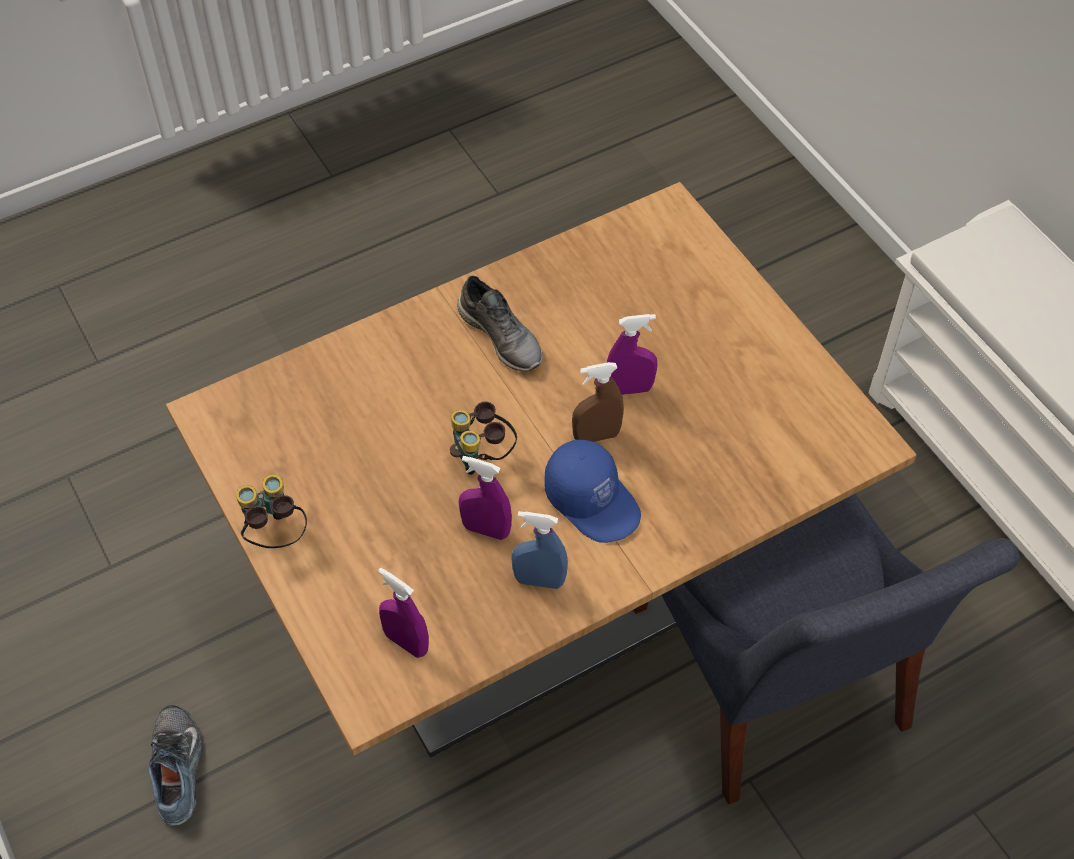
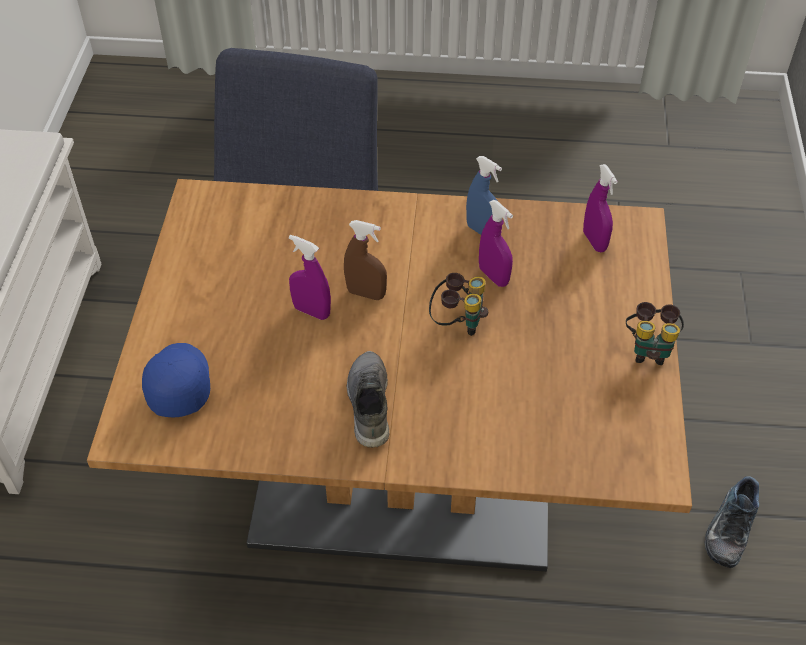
camera: 145 degrees left, 5 degrees down
(593, 500) = (406, 257): blue cap -> blue cap (177, 384)

